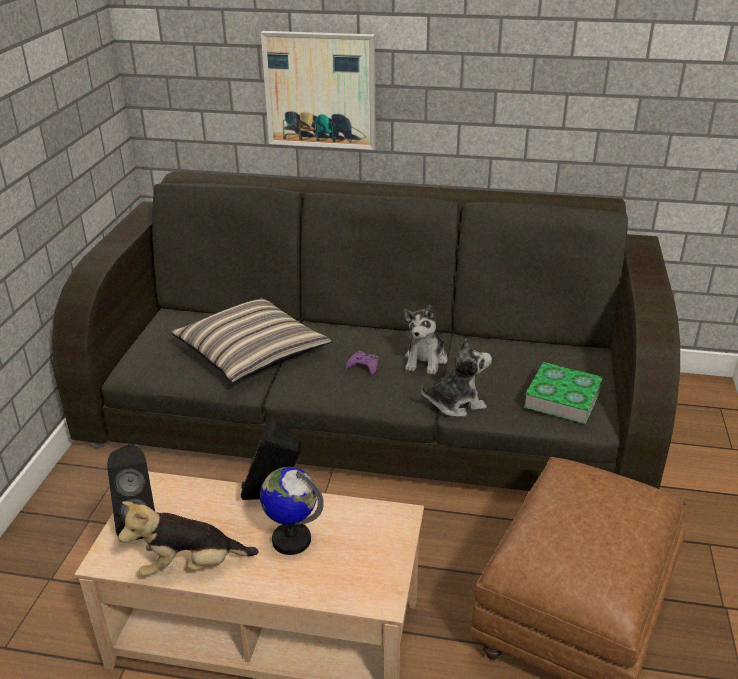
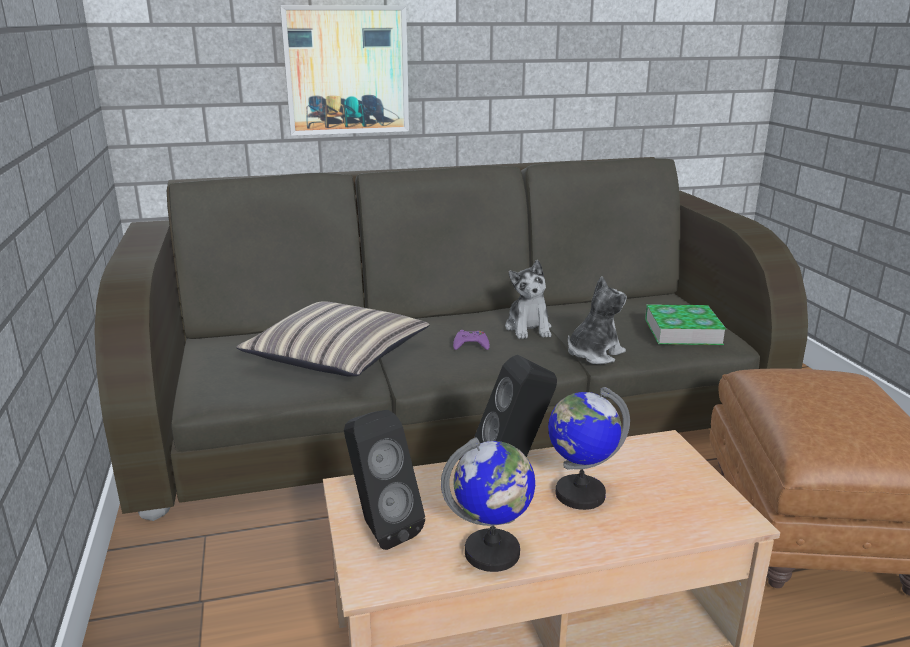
camera: 25 degrees left, 10 degrees down
(191, 566) = (492, 553): plush toy -> globe

